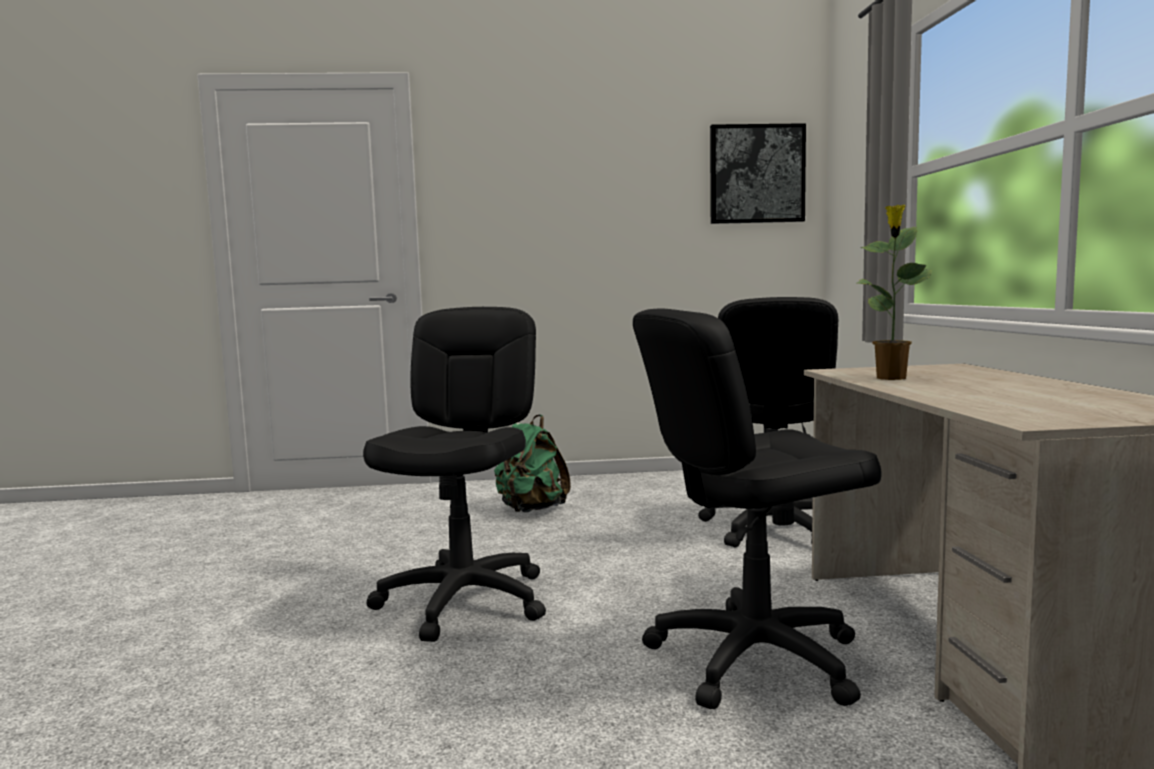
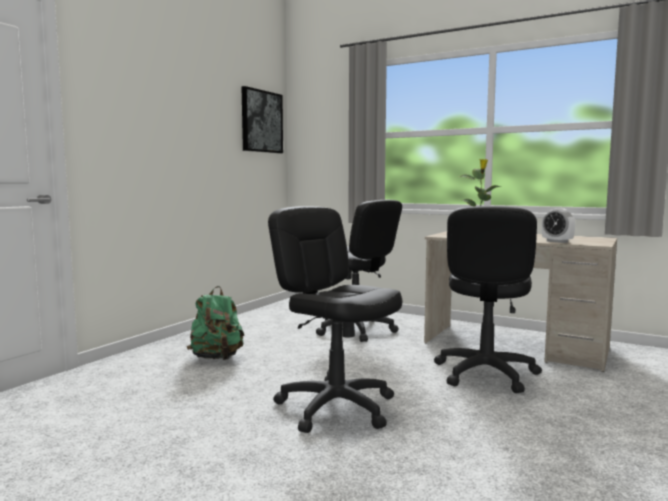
camera: 55 degrees left, 0 degrees up
(972, 404) = (557, 242): none -> alarm clock

